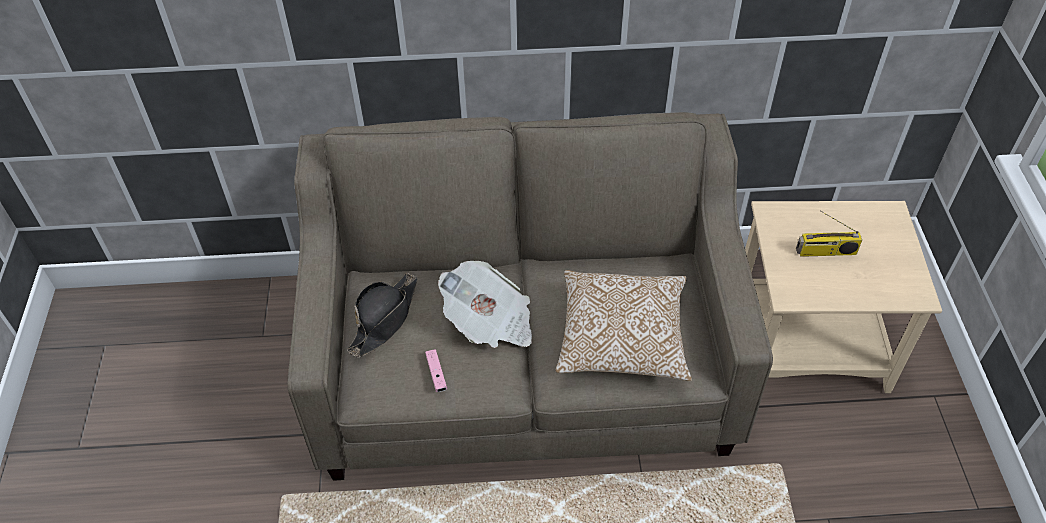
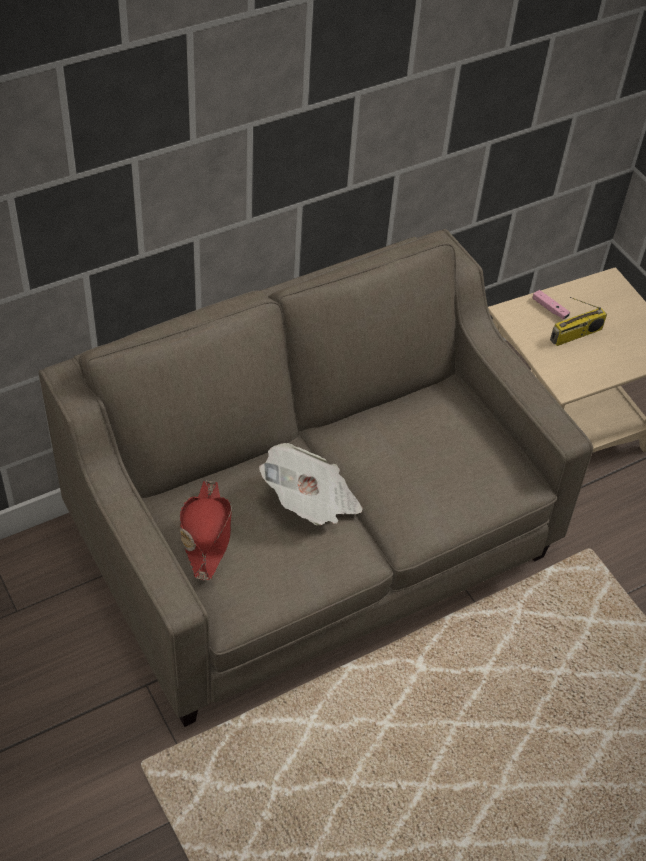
camera: 30 degrees left, 0 degrees up
(384, 318) = (206, 534): black hat -> red hat
(436, 374) = (291, 569): pink game controller -> pink game controller (550, 308)
(621, 338) = (442, 474): pillow -> none

